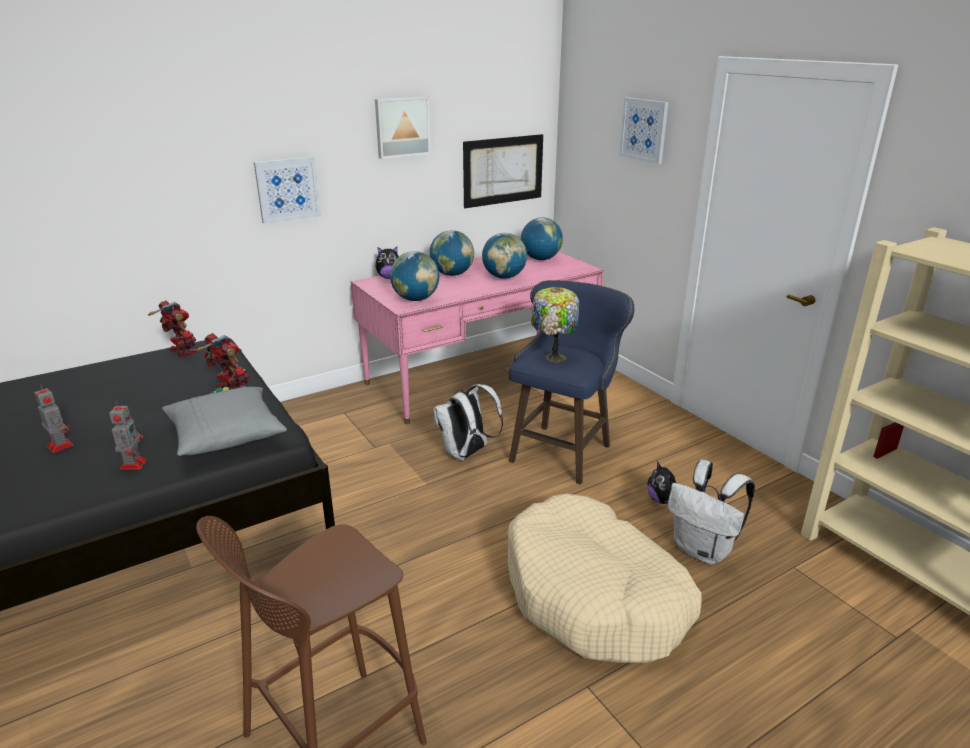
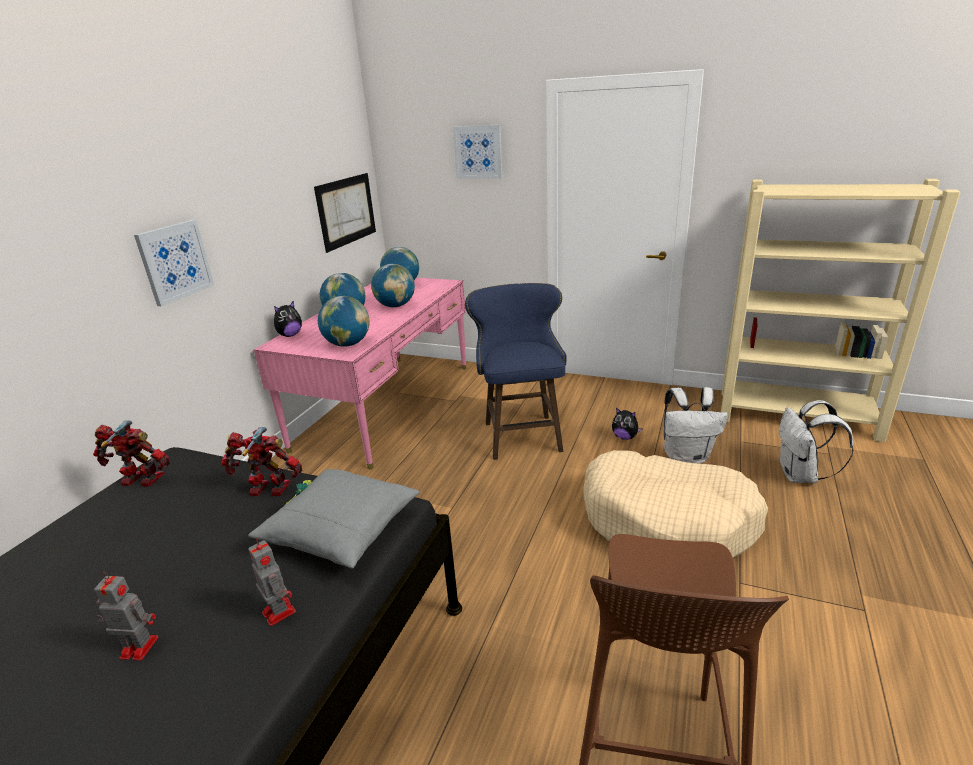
camera: 35 degrees left, 0 degrees up
(402, 127) = (264, 177): picture -> none
(466, 454) = (453, 469): white backpack -> white backpack (800, 476)
(553, 357) = (515, 352): table lamp -> none

